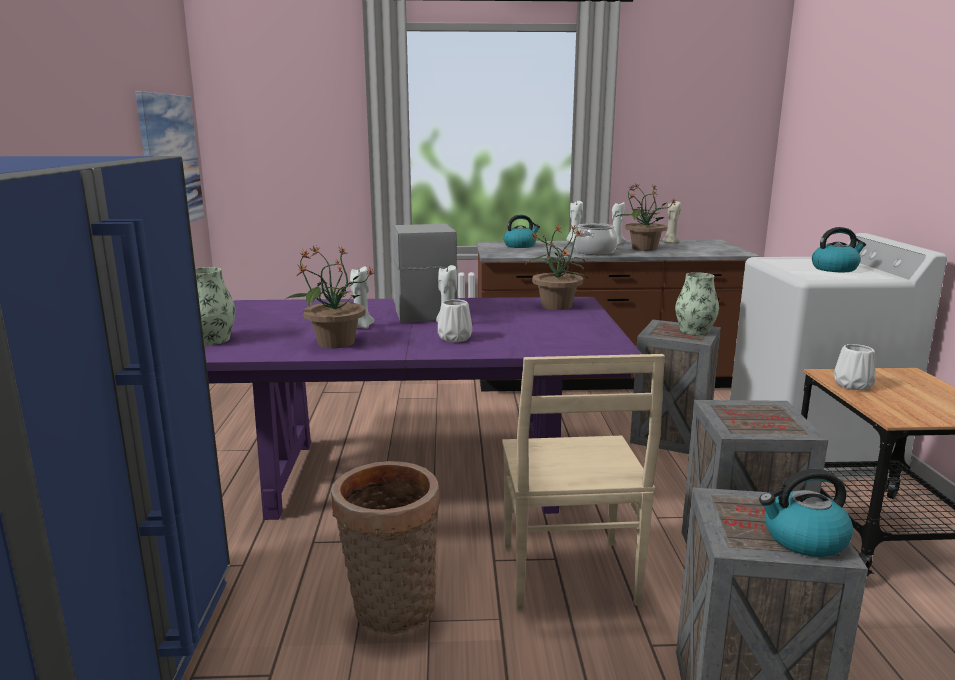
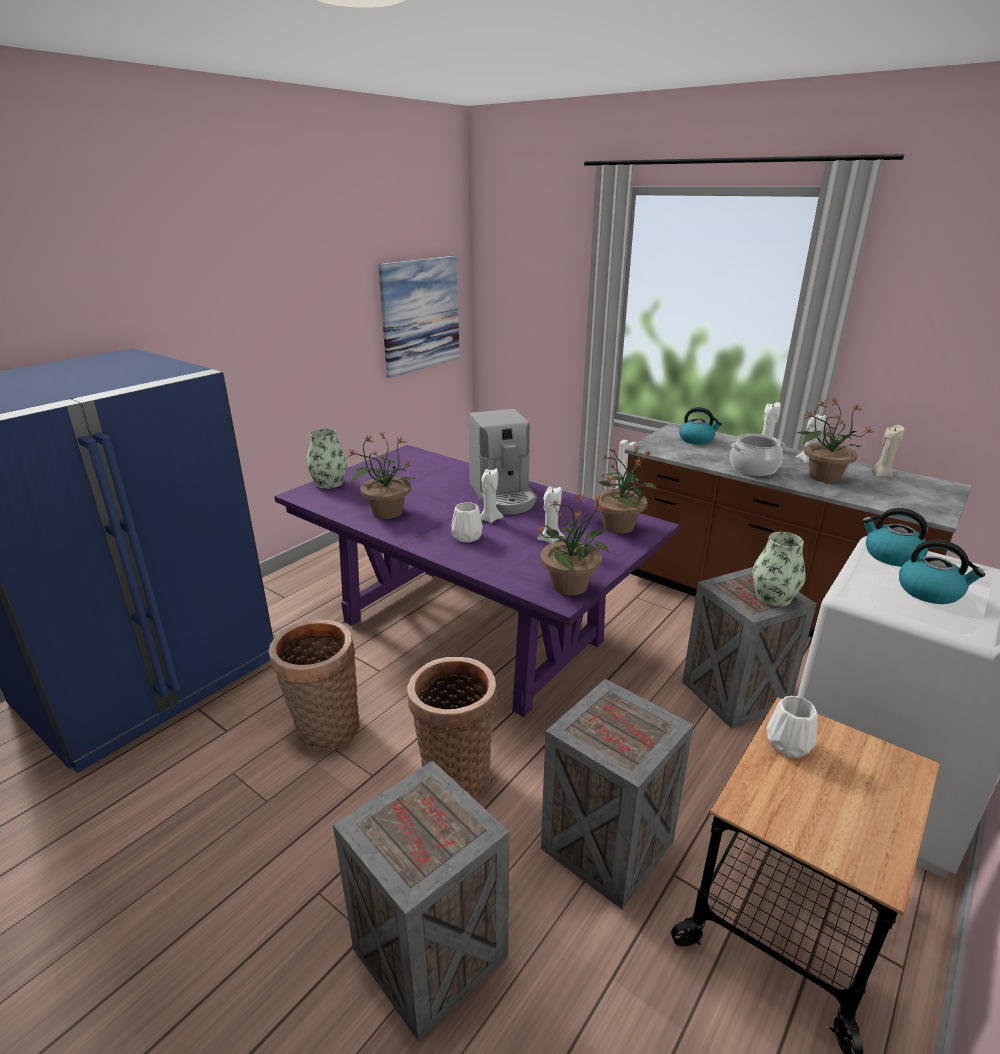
camera: 40 degrees right, 10 degrees up
(361, 326) = (431, 500): white candle -> white candle (550, 539)
(423, 310) = (503, 496): coffee machine -> coffee machine turned 135 degrees clockwise
(569, 577) = (455, 774): beige chair -> basket
(603, 341) = (570, 585): none -> potted plant
(803, 539) = (413, 856): kettle -> kettle (891, 556)

